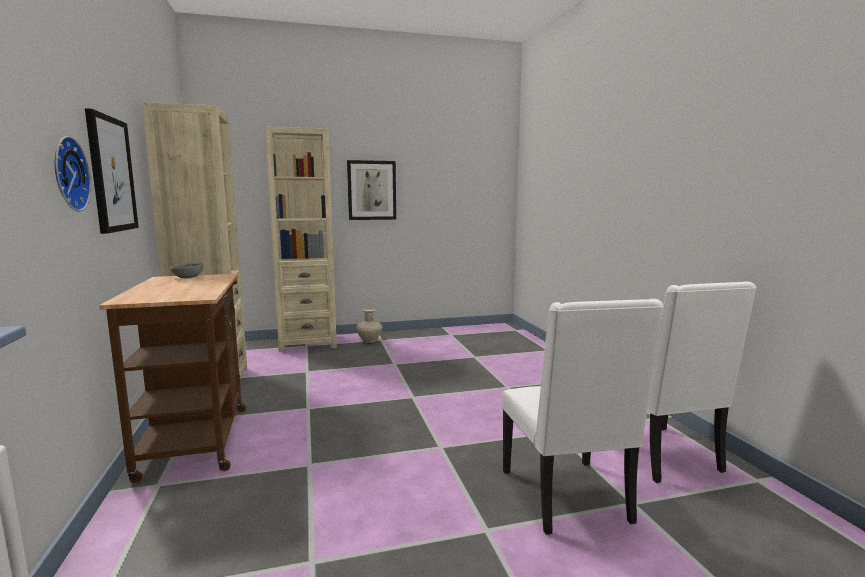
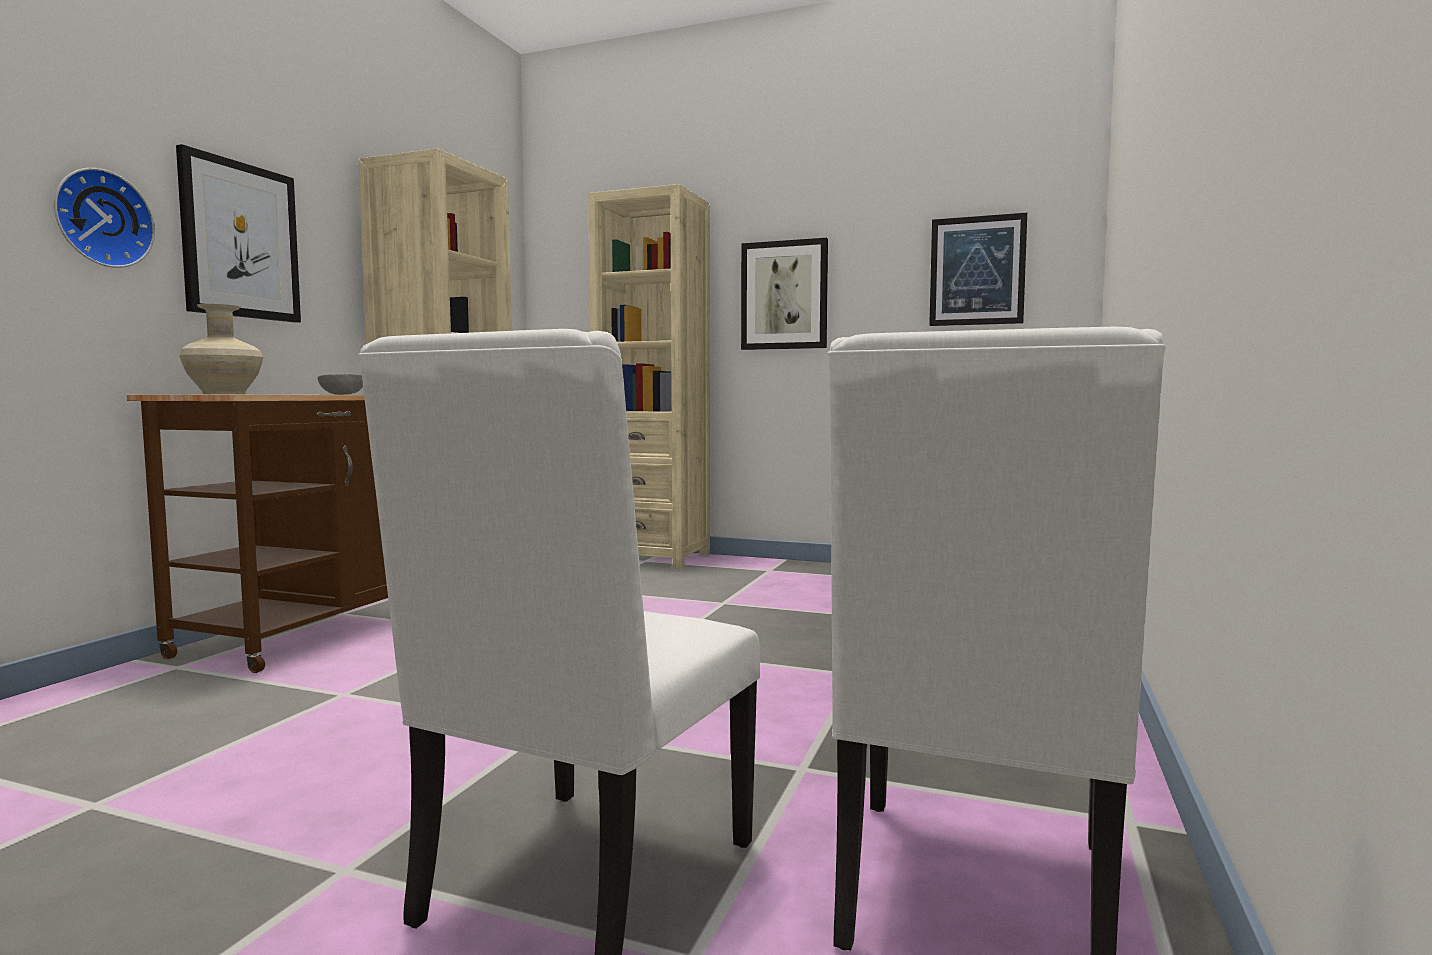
camera: 35 degrees right, 5 degrees down
(369, 340) = (748, 568): beige vase -> beige vase (223, 394)
(467, 183) = (977, 271): none -> picture

